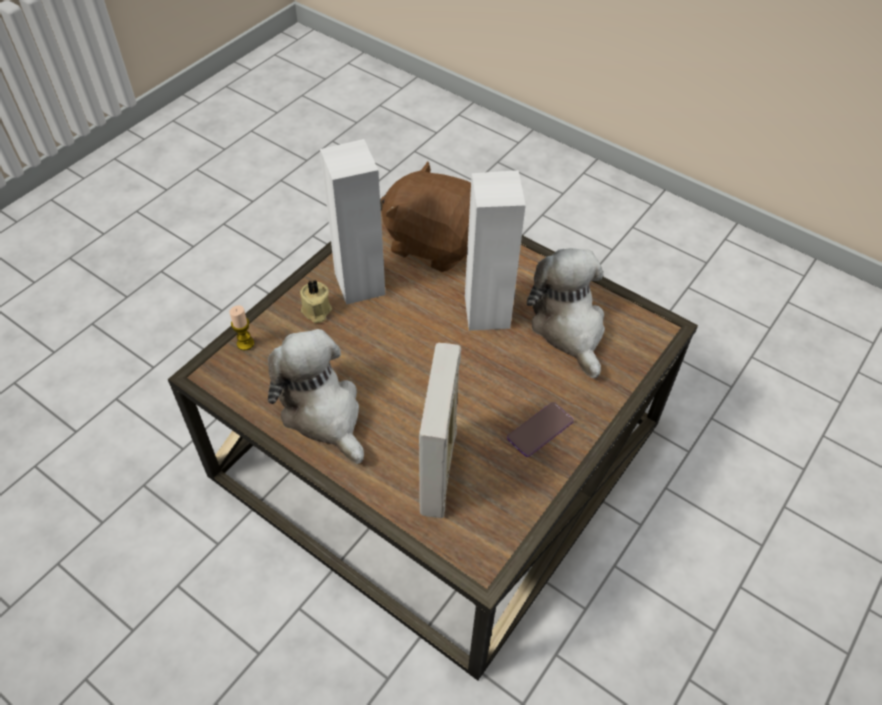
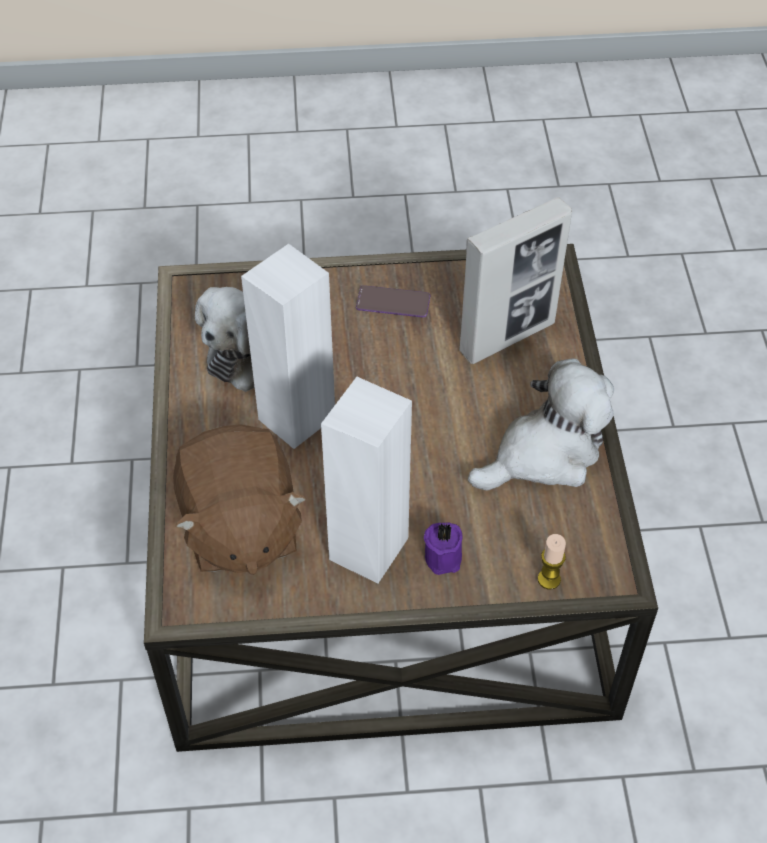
camera: 130 degrees left, 0 degrees up
(316, 311) = (444, 556): beige candle -> purple candle
(323, 412) = (545, 454): plush toy -> plush toy turned 135 degrees counterclockwise

